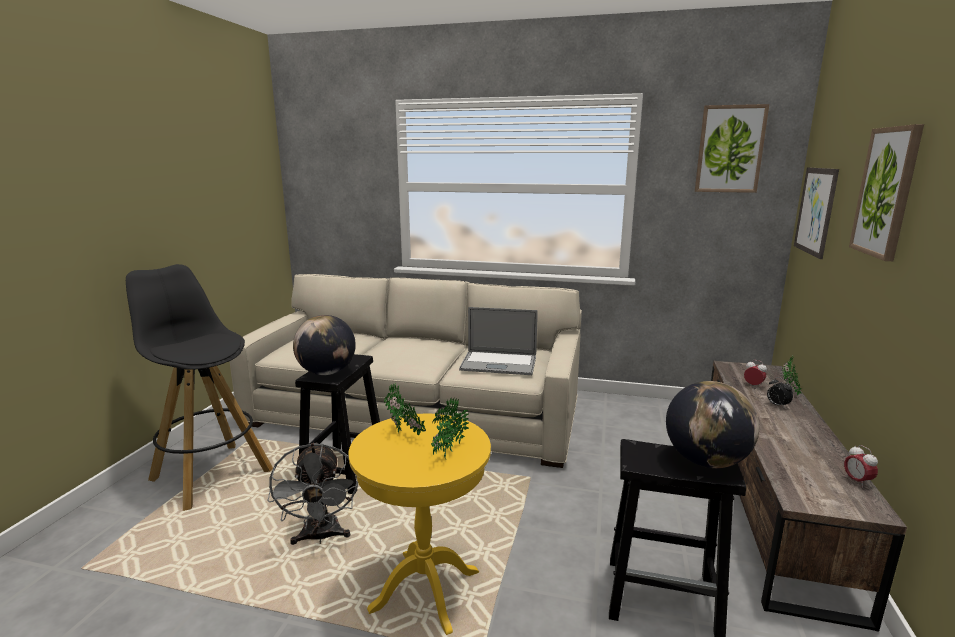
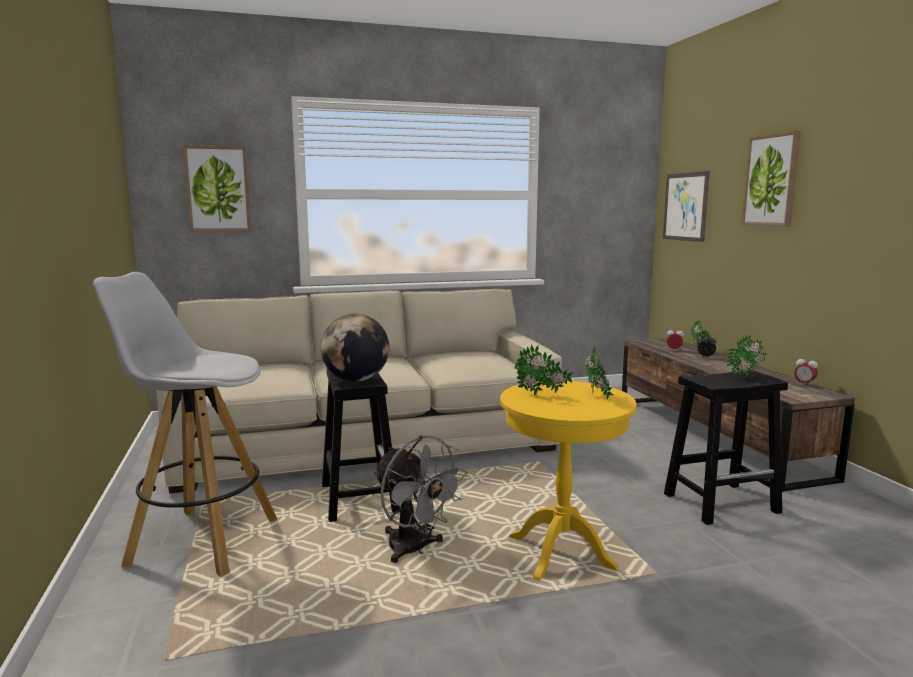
camera: 30 degrees left, 5 degrees down
(210, 474) = (201, 541): black stool -> white stool
(498, 363) = (473, 363): laptop -> none
(706, 461) = (747, 376): globe -> potted plant
(730, 149) = (608, 159): picture -> picture (218, 189)

